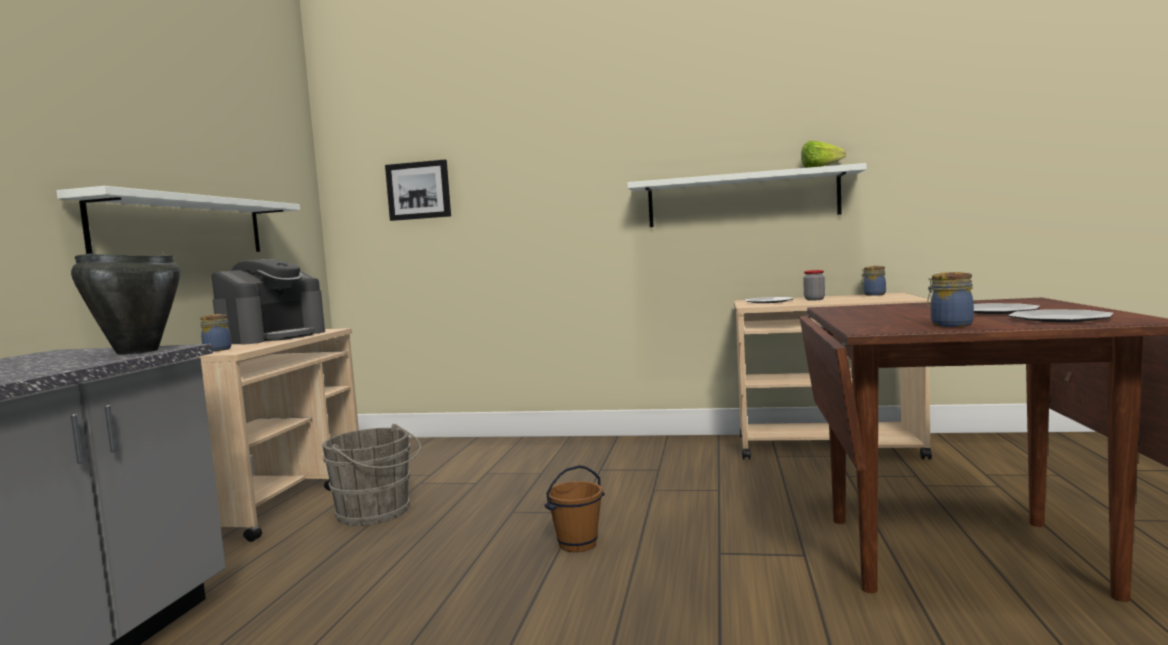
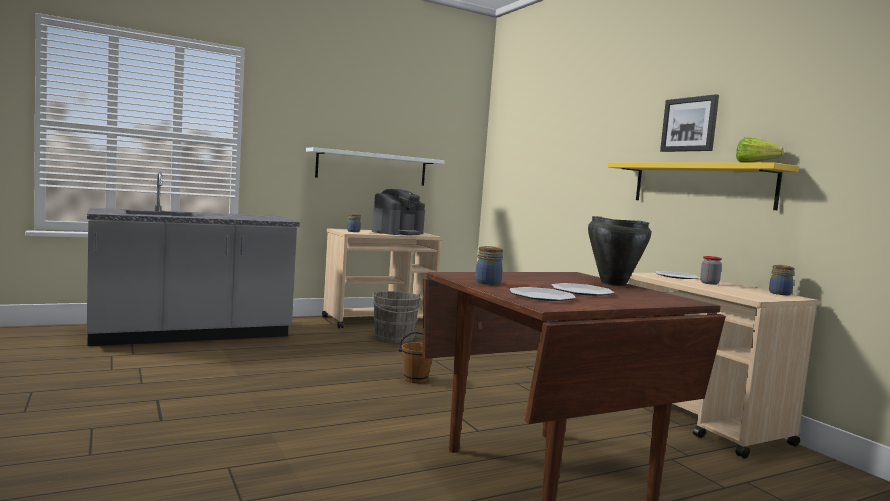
camera: 50 degrees right, 0 degrees up
(136, 352) = (272, 219): black cooking pot -> black cooking pot (612, 283)
(272, 337) = (397, 232): coffee machine -> coffee machine turned 45 degrees counterclockwise
(419, 190) = (524, 156): picture -> picture (689, 124)
(742, 198) = (701, 185): white shelf -> yellow shelf

